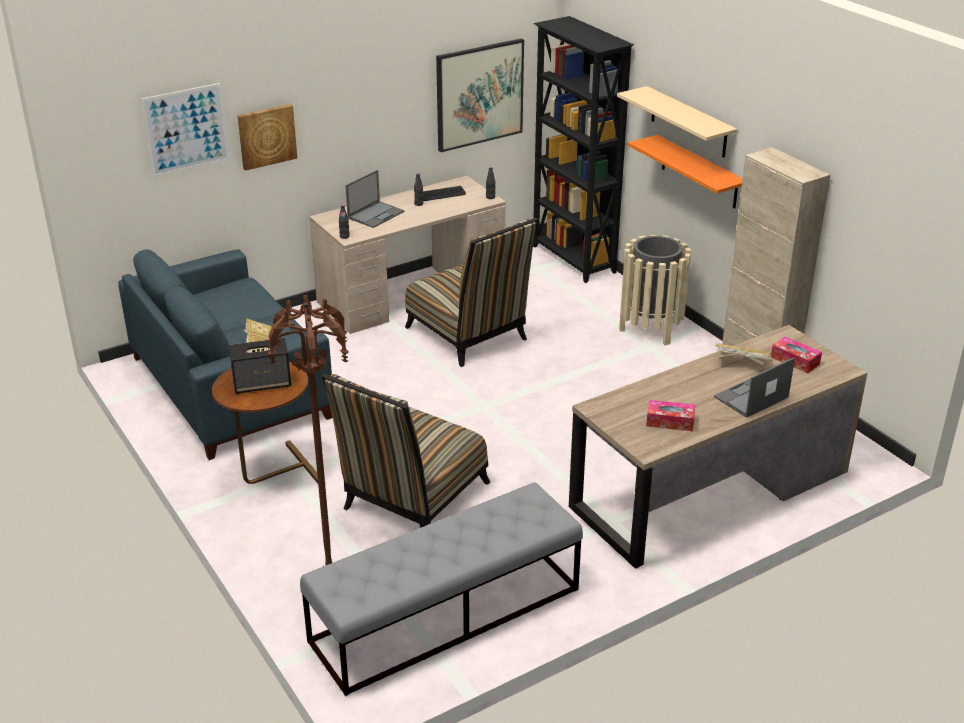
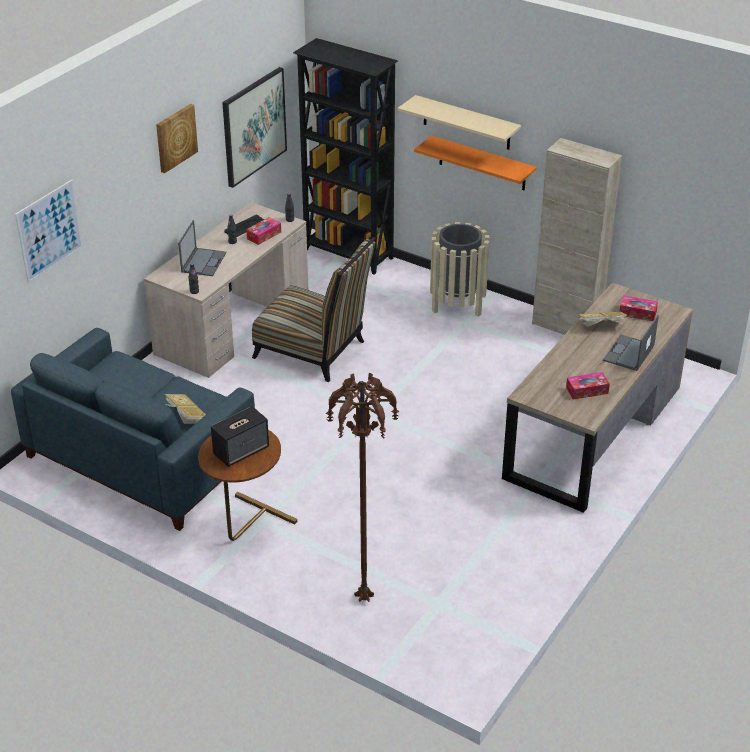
camera: 25 degrees left, 5 degrees up
(266, 136) = (108, 216): picture -> picture (175, 137)
(411, 500) = (377, 512): chair -> none
(445, 615) = (473, 596): grey bench -> none
(453, 205) = (264, 235): none -> tissue box

